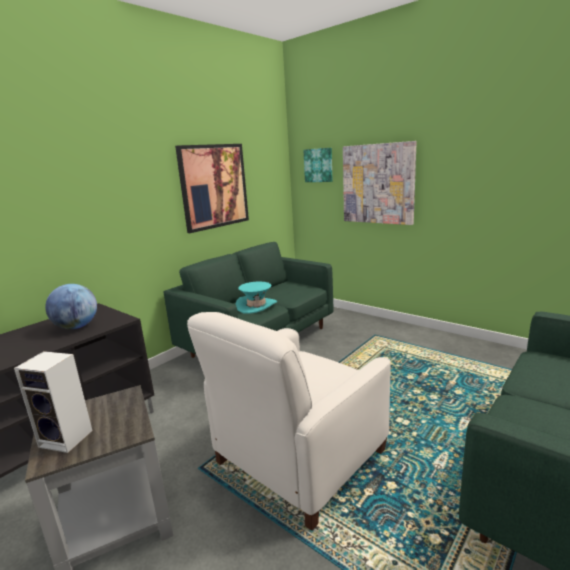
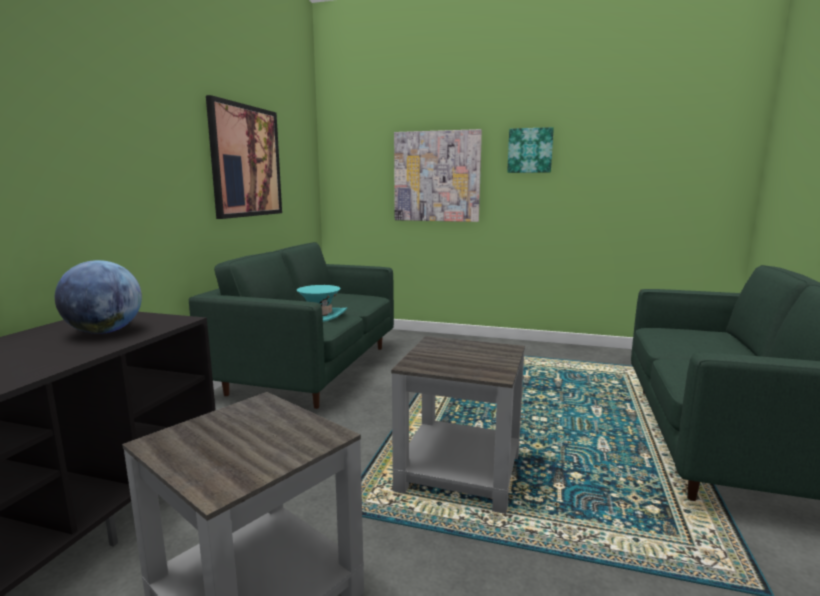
camera: 25 degrees left, 5 degrees down
(68, 438) = (222, 458): speaker -> none
(299, 458) = (458, 473): white armchair -> grey side table
(318, 165) = (360, 154): picture -> picture (530, 150)

